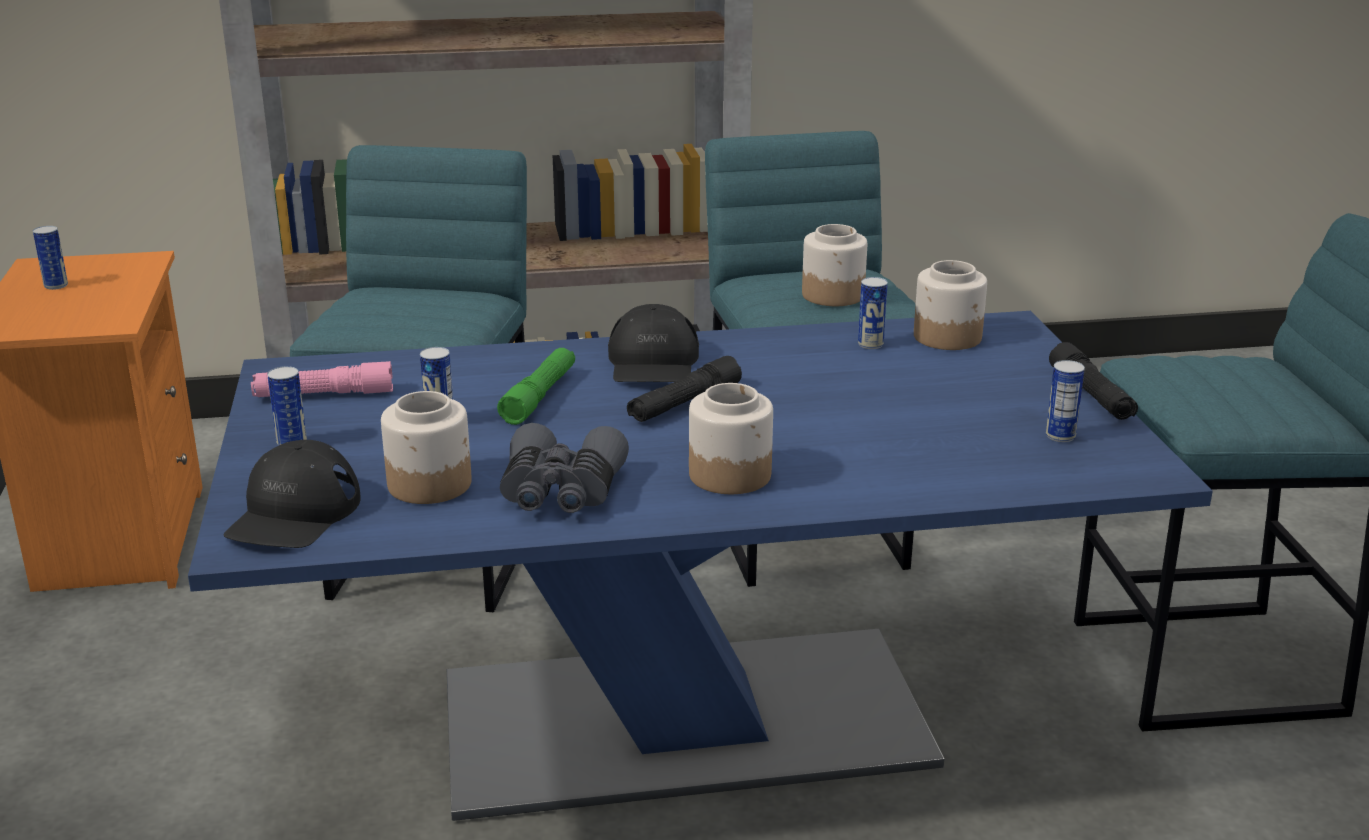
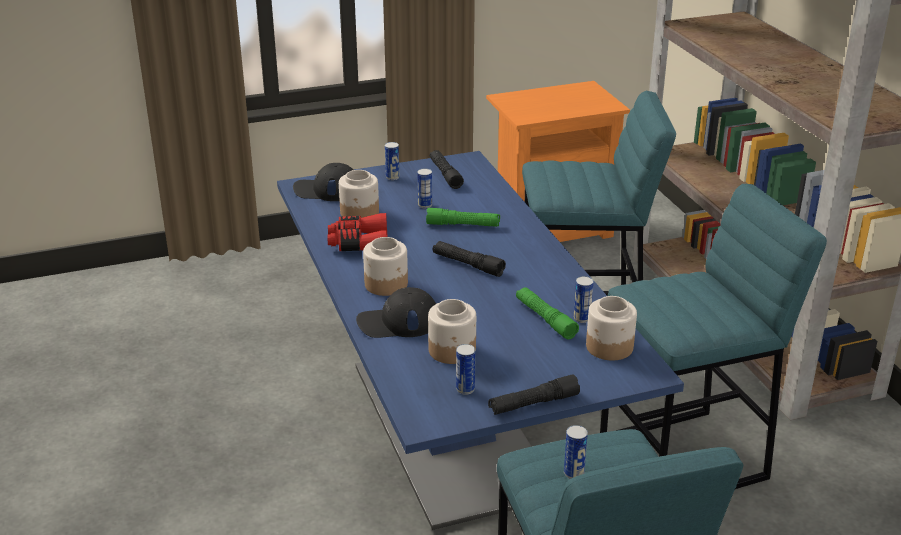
camera: 80 degrees right, 5 degrees up
(56, 286) = (563, 96): can -> can (574, 473)
(324, 395) = (445, 174): pink flashlight -> black flashlight
(561, 492) = (359, 243): grey binoculars -> red binoculars
(653, 363) = (519, 250): black cap -> black cap (398, 322)
(833, 295) = (675, 305): jar -> jar (452, 351)
(868, 366) = (545, 319): none -> green flashlight

